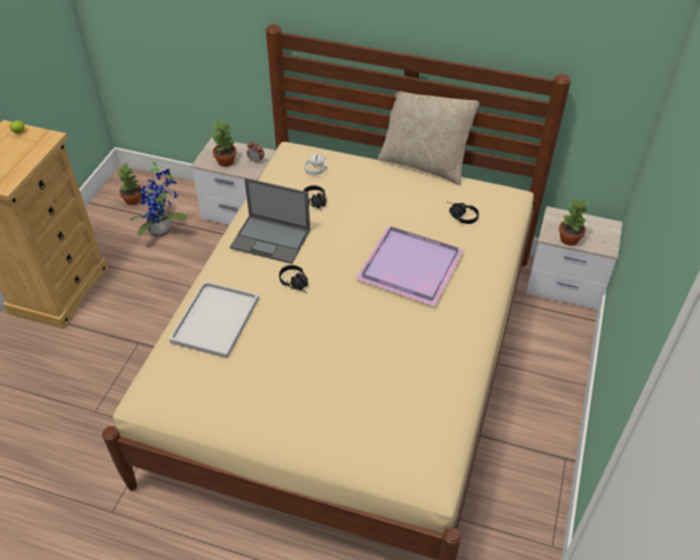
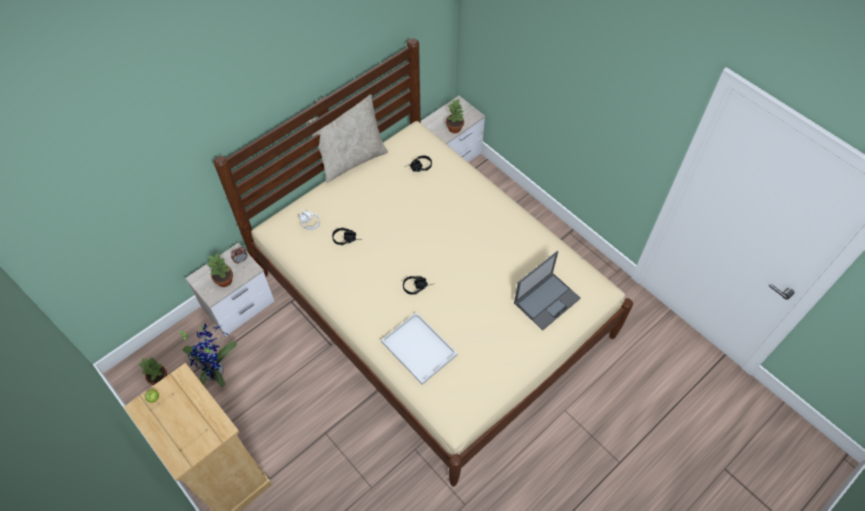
camera: 60 degrees left, 10 degrees up
(271, 239) = (364, 282): laptop -> laptop (547, 300)
(408, 267) = (444, 218): purple tray -> none

